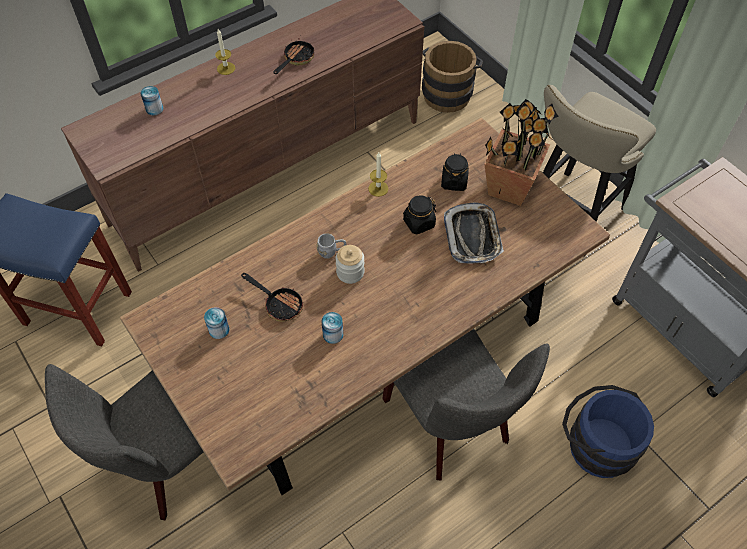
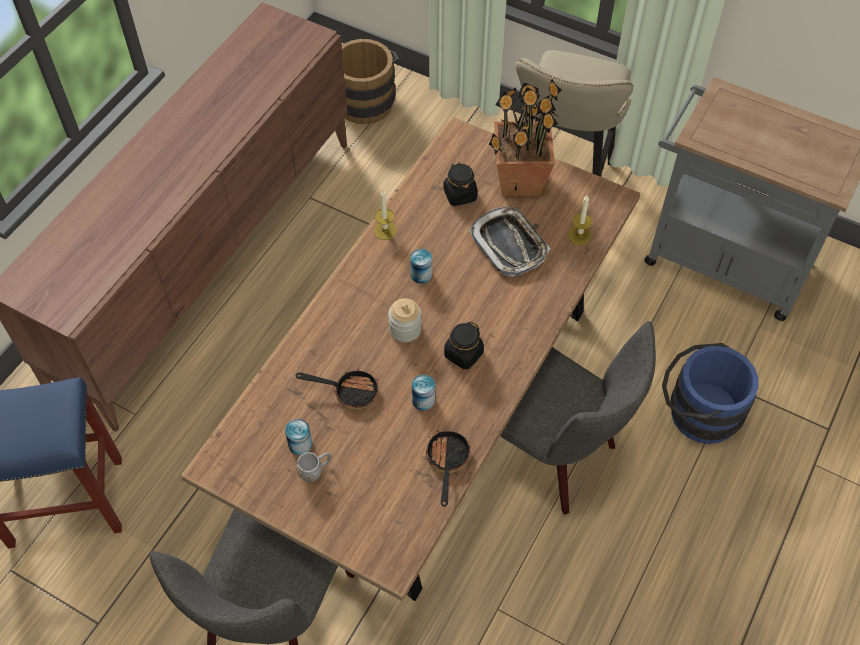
camera: 25 degrees left, 0 degrees up
(154, 109) = (86, 231): can -> can (421, 274)
(226, 68) = (143, 156): candle -> candle (579, 235)
(296, 59) = (219, 119): frying pan -> frying pan (447, 462)
(331, 252) = (373, 316): grey mug -> grey mug (315, 471)
(418, 223) = (447, 251): black jar -> black jar (463, 354)

